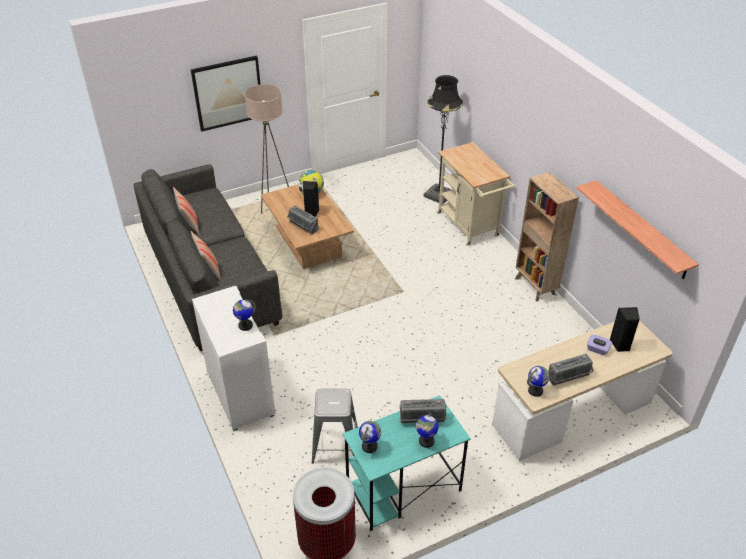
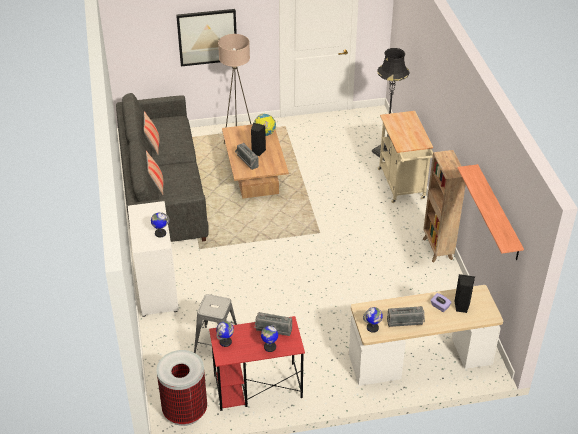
camera: 15 degrees right, 0 degrees up
(403, 489) = (257, 386): turquoise desk -> red desk

